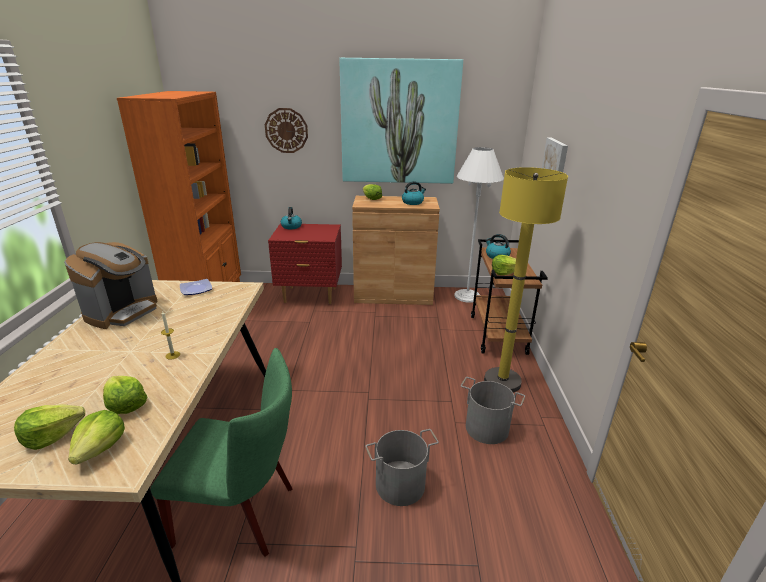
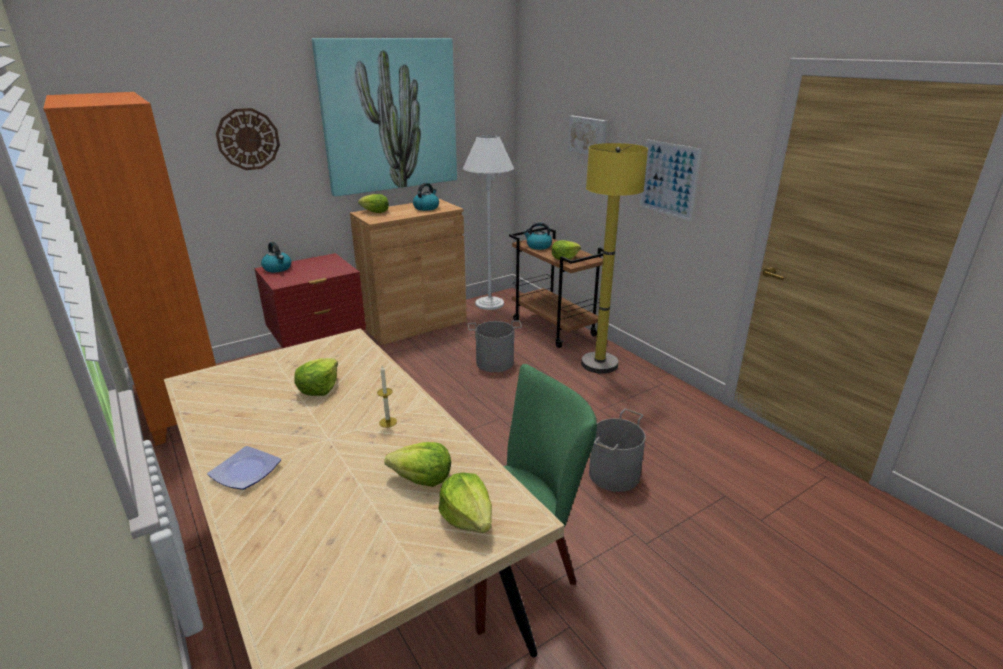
camera: 35 degrees left, 0 degrees up
(52, 435) = (393, 537): lettuce -> lettuce (319, 388)
(123, 312) = (235, 410): coffee machine -> none
(195, 289) = (289, 358): plate -> plate (244, 472)
(487, 428) = (627, 403): grey bucket -> grey bucket (494, 362)
(592, 216) = (669, 179): none -> picture

